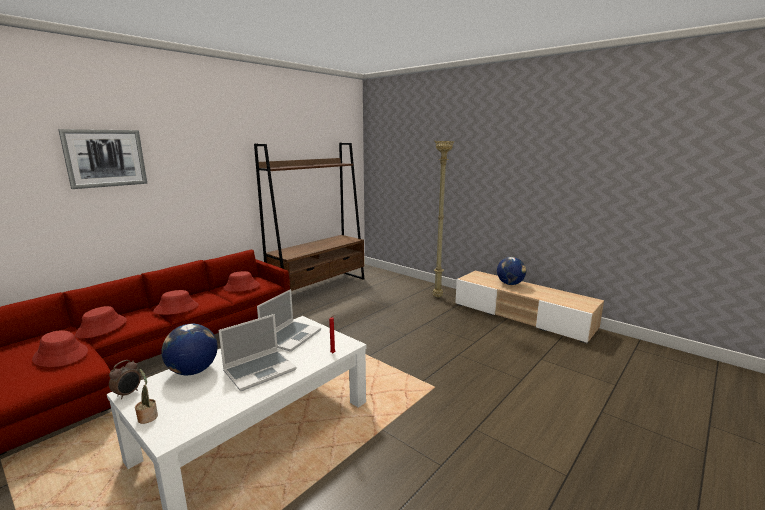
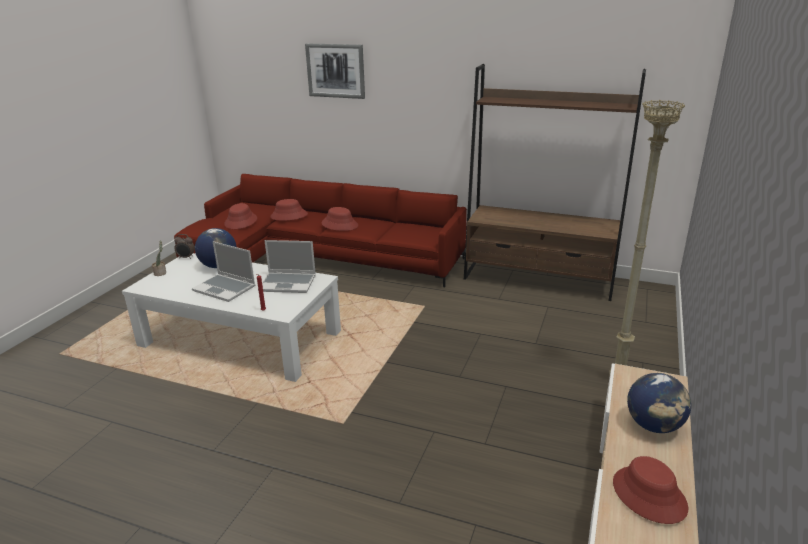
camera: 70 degrees right, 10 degrees up
(241, 287) = (408, 231): red hat -> red hat (648, 495)

